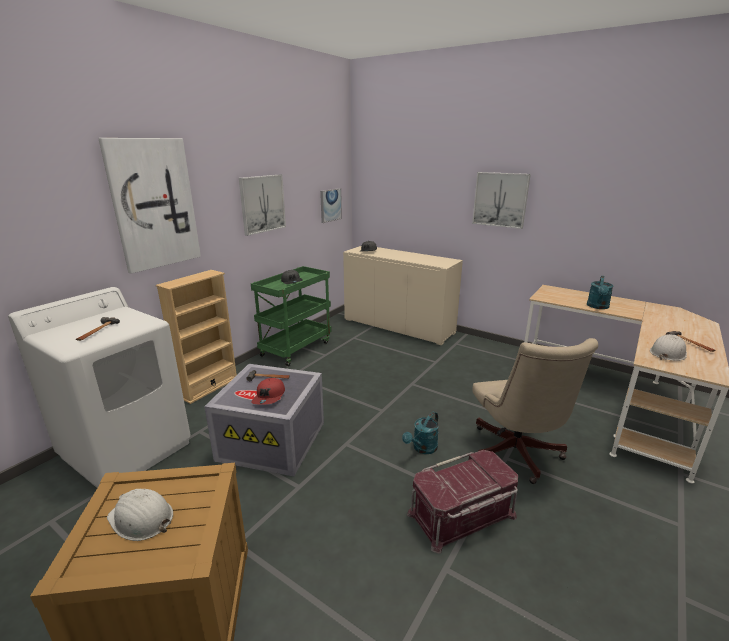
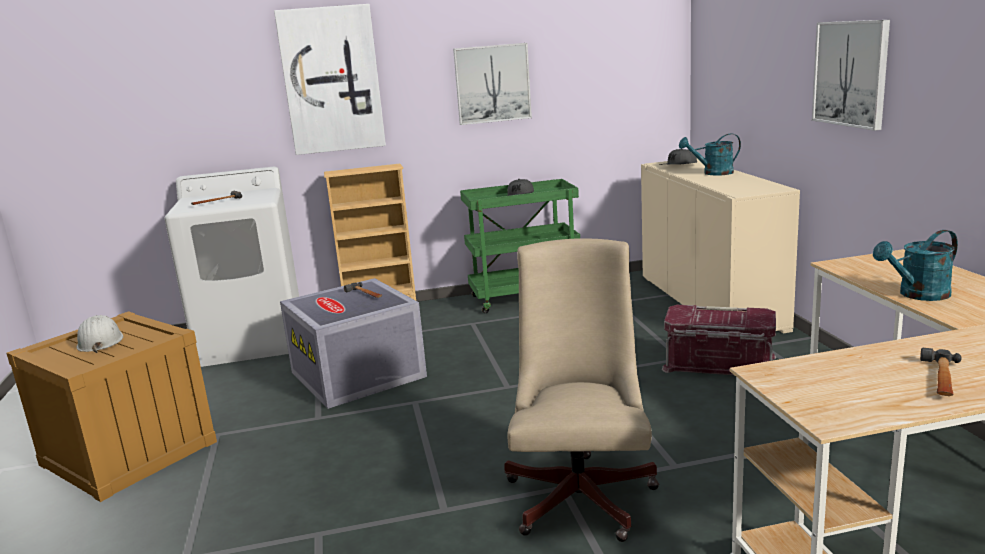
camera: 45 degrees right, 5 degrees down
(269, 397) = (335, 308): red cap -> none
(330, 205) = (634, 89): picture -> none
(422, 448) = (482, 437): turquoise watering can -> turquoise watering can (713, 173)
(462, 515) = (409, 508): red storage box -> red storage box (718, 364)
(516, 455) = (582, 492): beige office chair -> beige office chair turned 150 degrees clockwise
(667, 353) = (842, 374): white hard hat -> none

